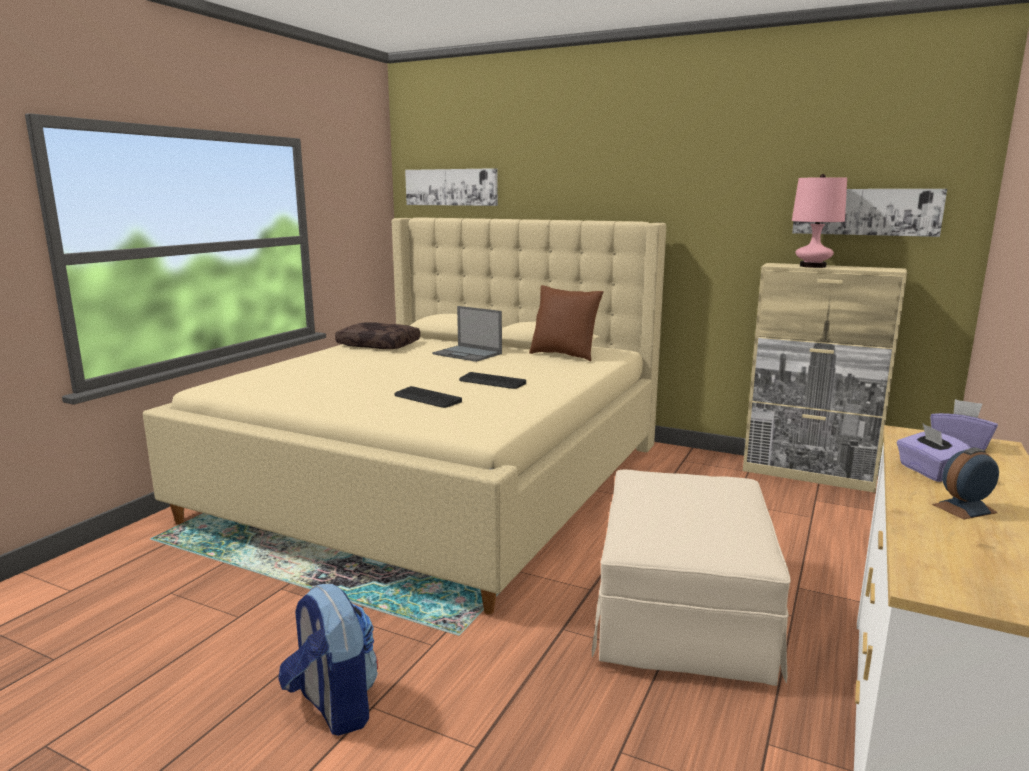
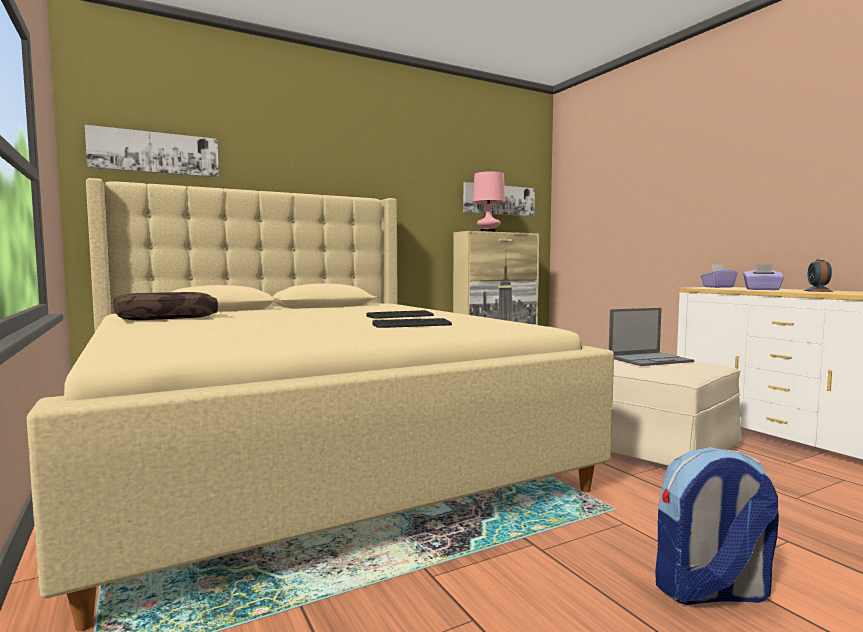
camera: 55 degrees left, 10 degrees down
(468, 354) = (292, 312): laptop -> laptop (650, 359)
(564, 355) = (365, 306): brown pillow -> none

